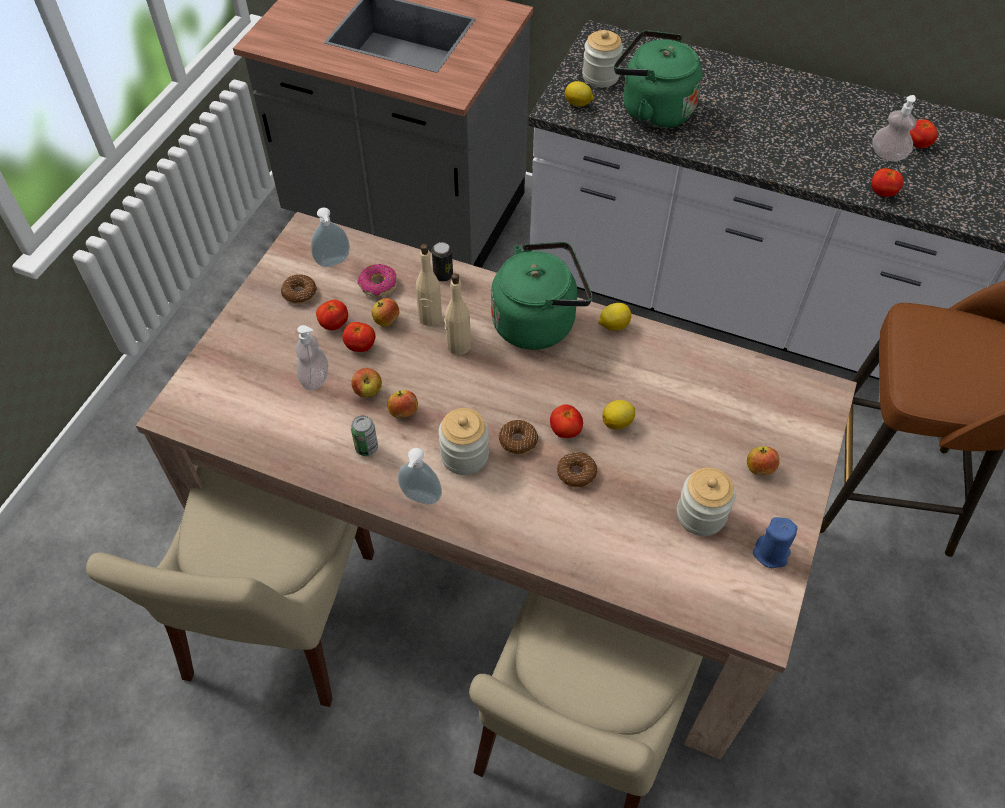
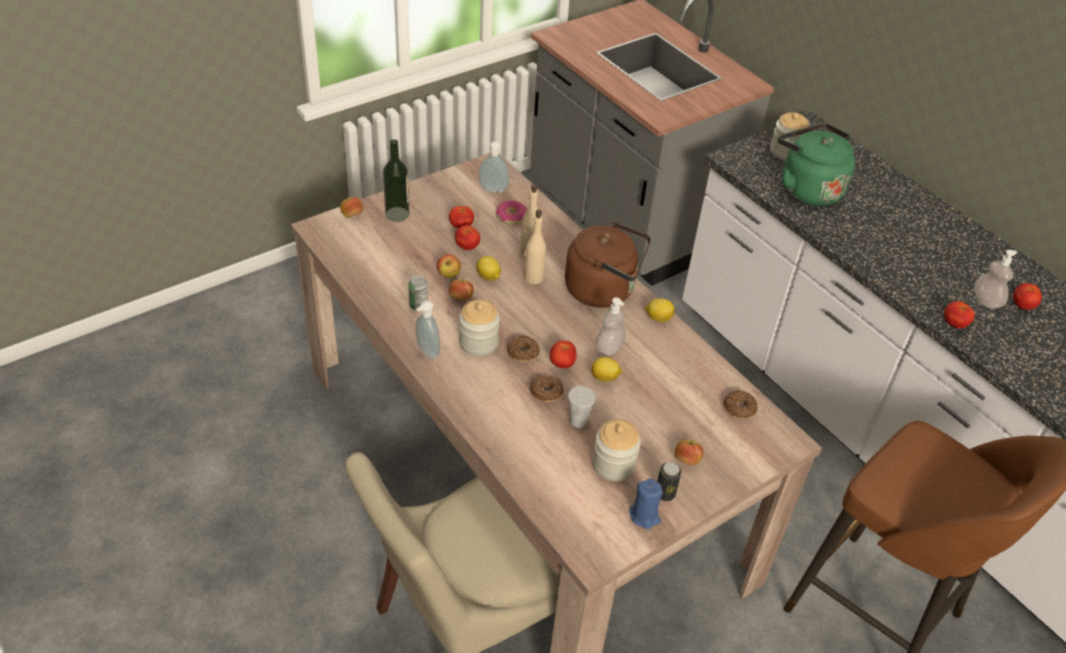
camera: 30 degrees right, 10 degrees down
(251, 347) = (397, 214): none -> bottle
(279, 622) = (325, 437): beige chair -> none
(299, 293) = (455, 198): donut -> donut (739, 408)
(315, 378) = (421, 251): soap dispenser -> soap dispenser (609, 348)
(386, 320) = (498, 240): apple -> apple (352, 215)
(443, 275) = (561, 231): can -> can (665, 493)
(538, 322) = (604, 290): green kettle -> brown kettle
(578, 104) = (751, 162): lemon -> lemon (488, 277)
(631, 486) = (578, 421): none -> white cup

